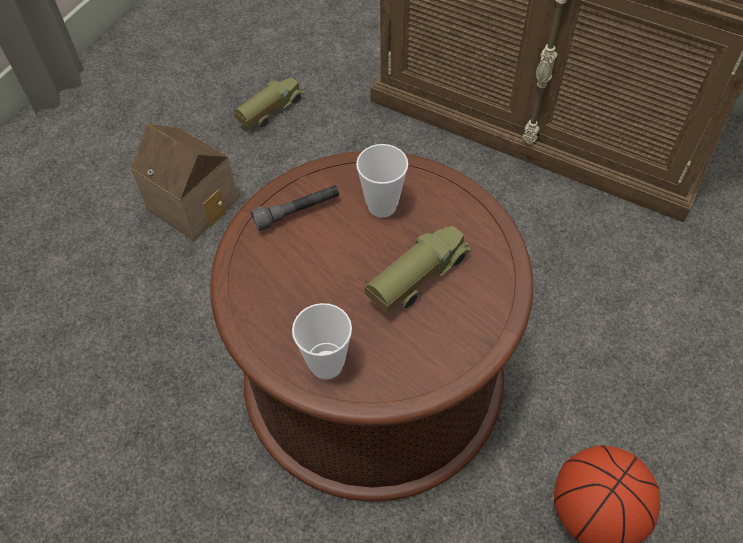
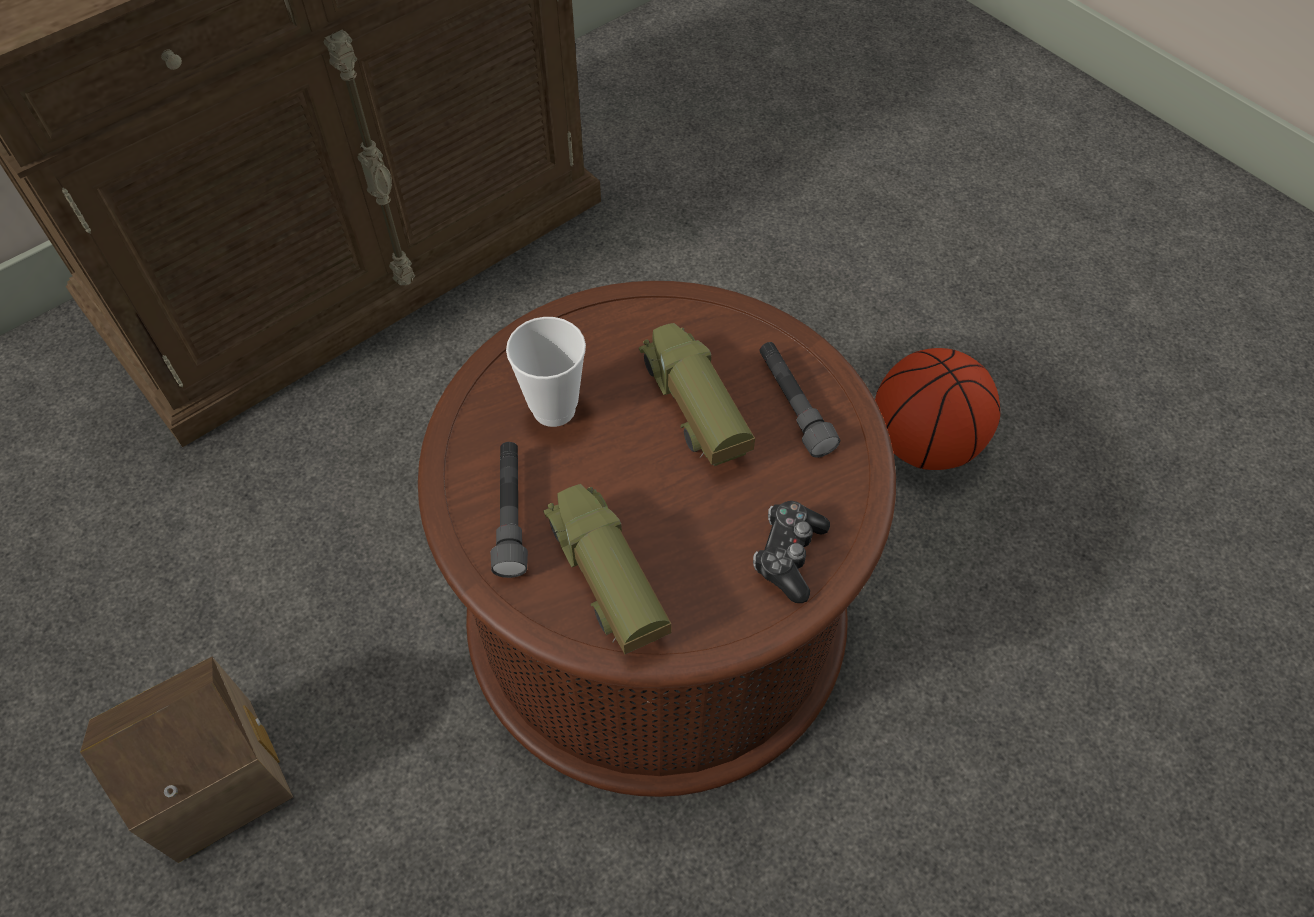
camera: 70 degrees left, 0 degrees up
(270, 111) = (97, 596): toy truck -> toy truck (605, 581)
(326, 364) = (788, 555): cup -> game controller
(449, 334) = (793, 405): none -> grey flashlight

